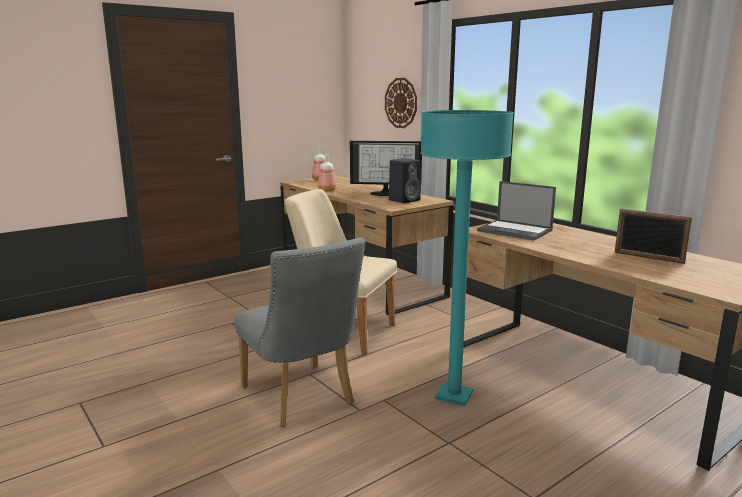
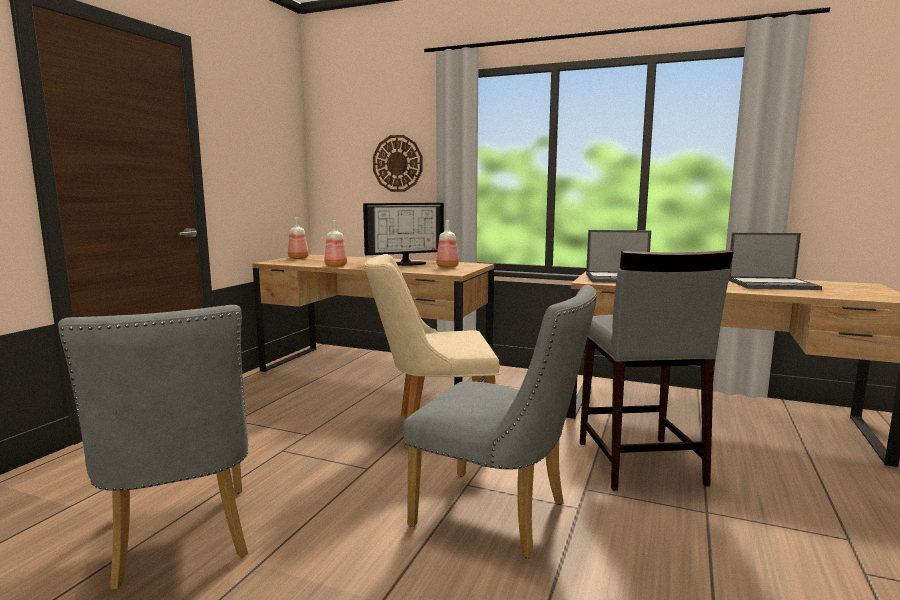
camera: 30 degrees left, 5 degrees down
(128, 360) = (182, 542): none -> grey chair
(405, 200) = (447, 266): black speaker -> bottle
(454, 395) = (639, 463): turquoise floor lamp -> grey stool
(648, 257) = (772, 284): picture frame -> laptop

